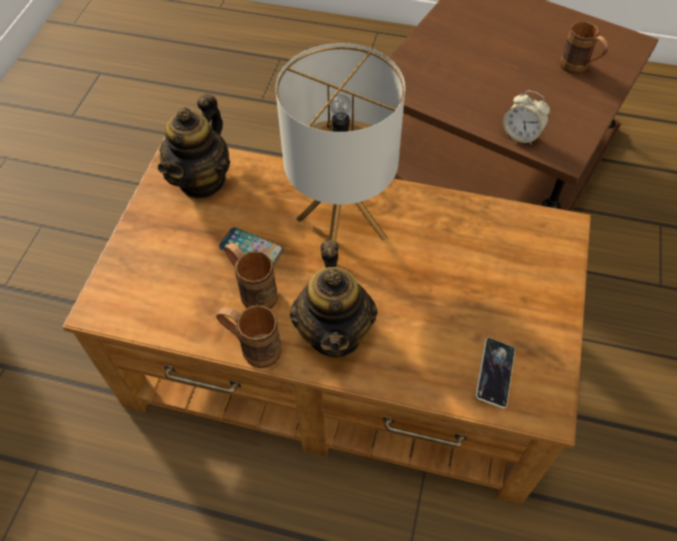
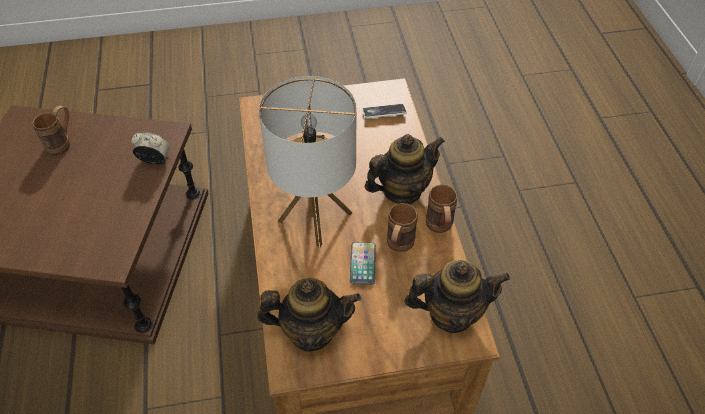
camera: 115 degrees left, 5 degrees down
(137, 304) = (451, 313): none -> teapot
(521, 135) = (155, 160): alarm clock -> alarm clock turned 90 degrees counterclockwise

